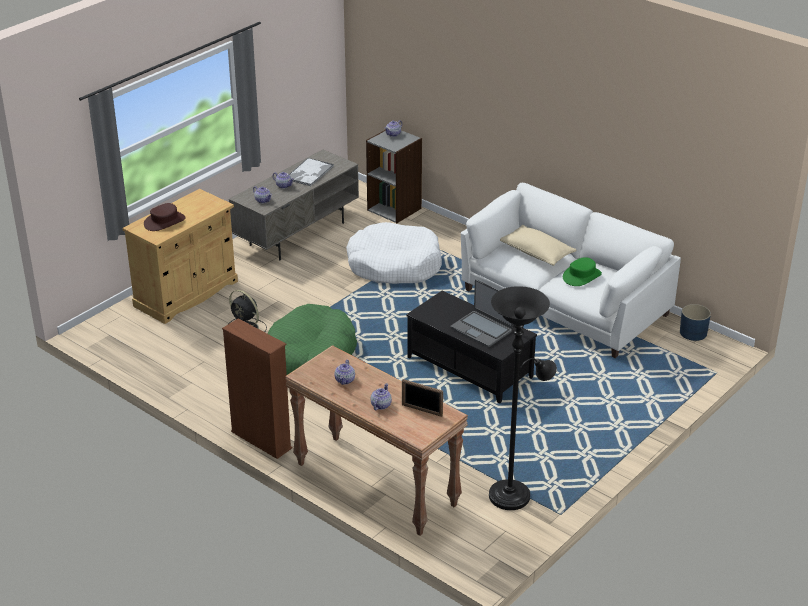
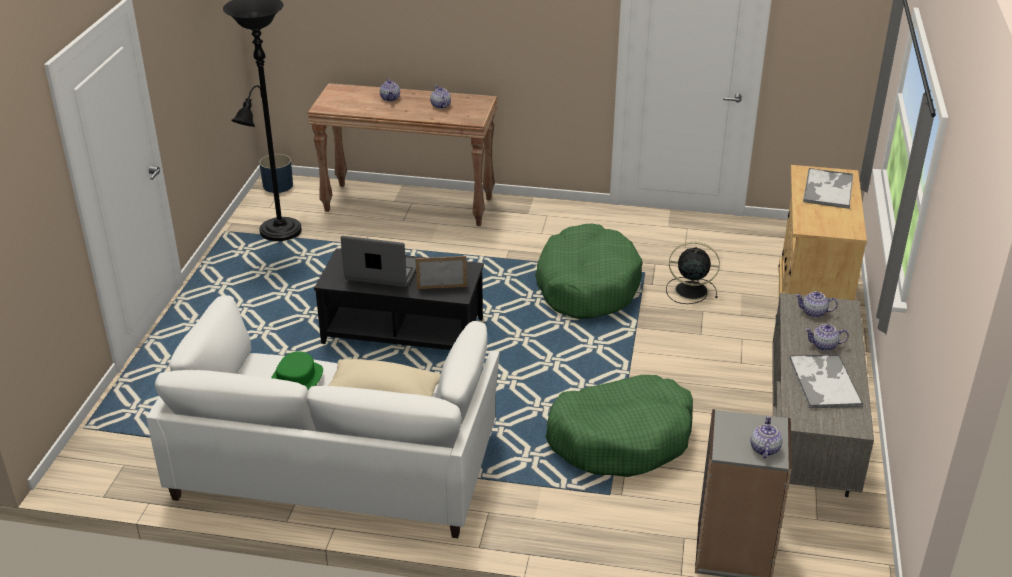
camera: 150 degrees right, 0 degrees up
(164, 222) = (828, 189): brown hat -> tray
(261, 440) = (544, 204): brown bookcase -> none
(394, 265) = (621, 438): white dog bed -> green dog bed
(422, 410) = (350, 104): picture frame -> picture frame (441, 287)
(693, 333) = (127, 481): blue planter -> blue planter (277, 186)

